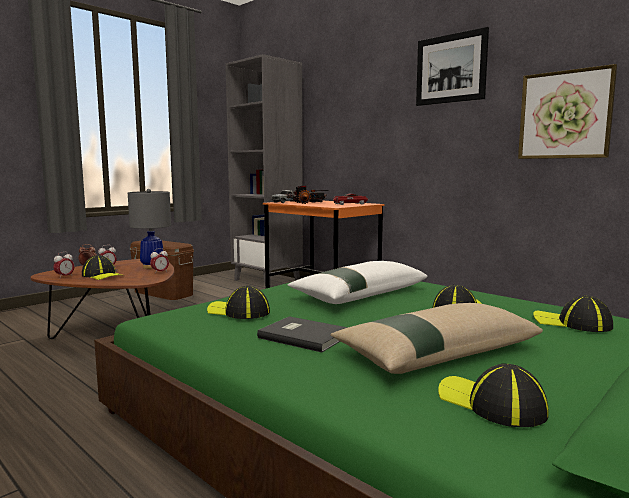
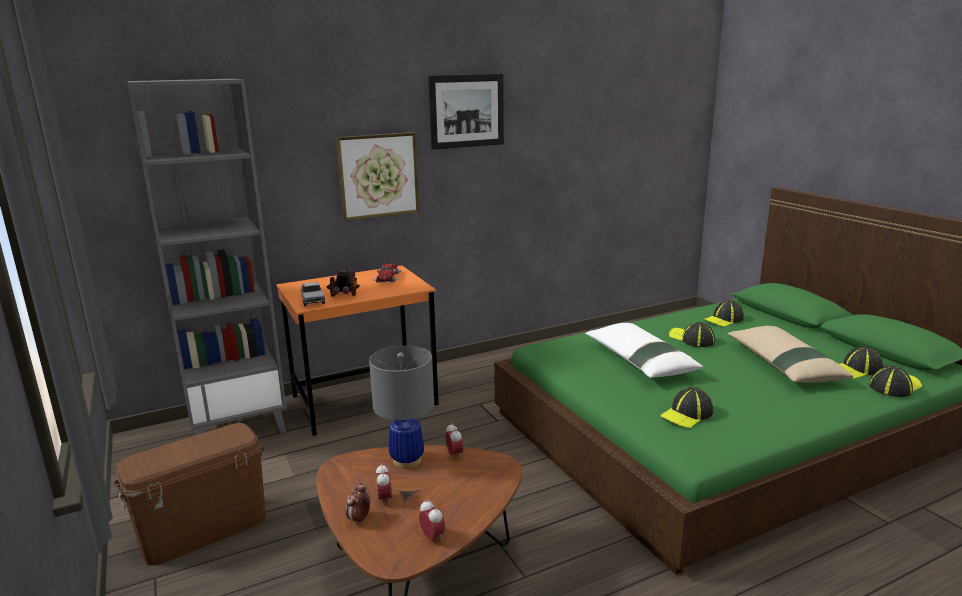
camera: 70 degrees left, 10 degrees up
(103, 275) = (445, 501): cap -> cap (894, 386)
(304, 336) = (752, 397): grey book -> none
(565, 115) = (565, 159): picture -> picture (378, 175)

